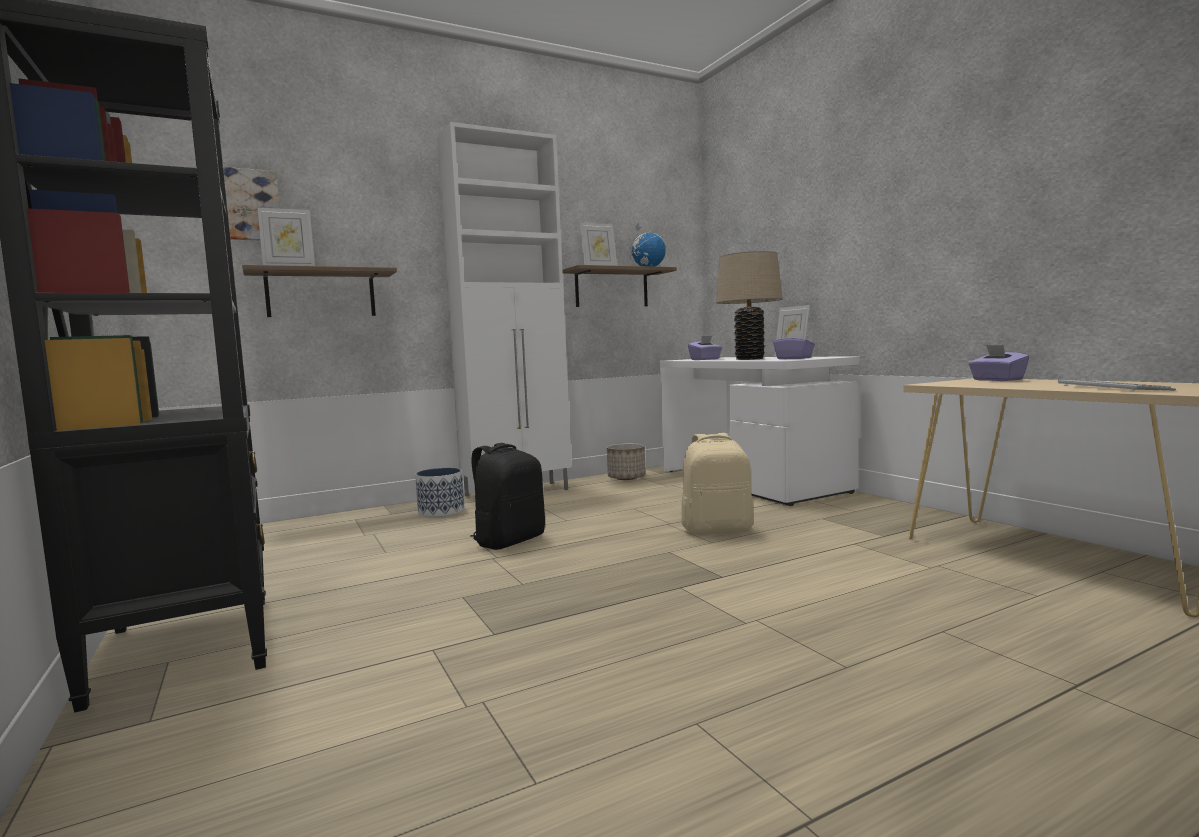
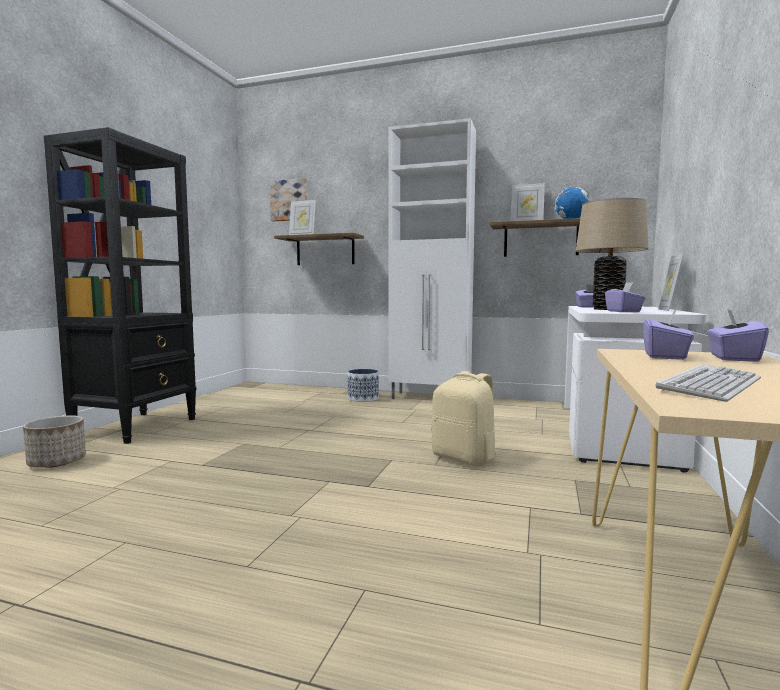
camera: 45 degrees right, 0 degrees up
(509, 541) = (341, 424): black backpack -> none
(626, 477) = (526, 405): planter -> planter (57, 462)
(973, 383) = (665, 356): none -> purple tissue box

